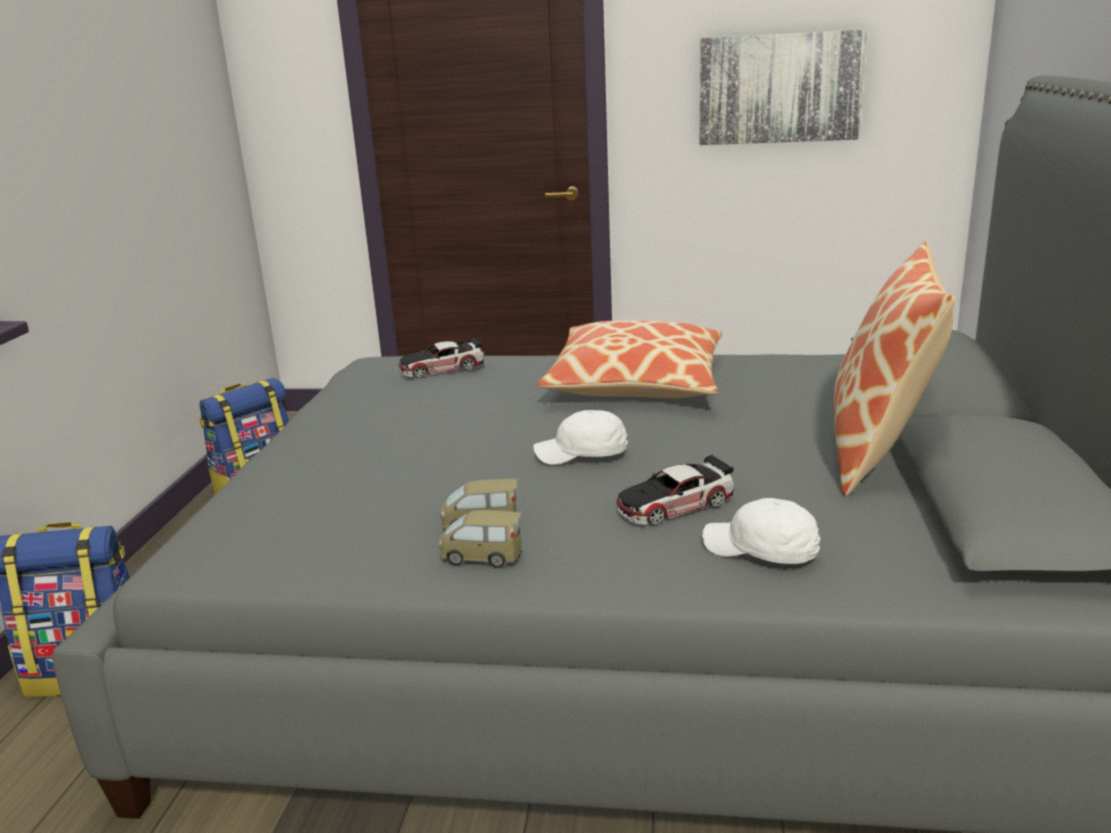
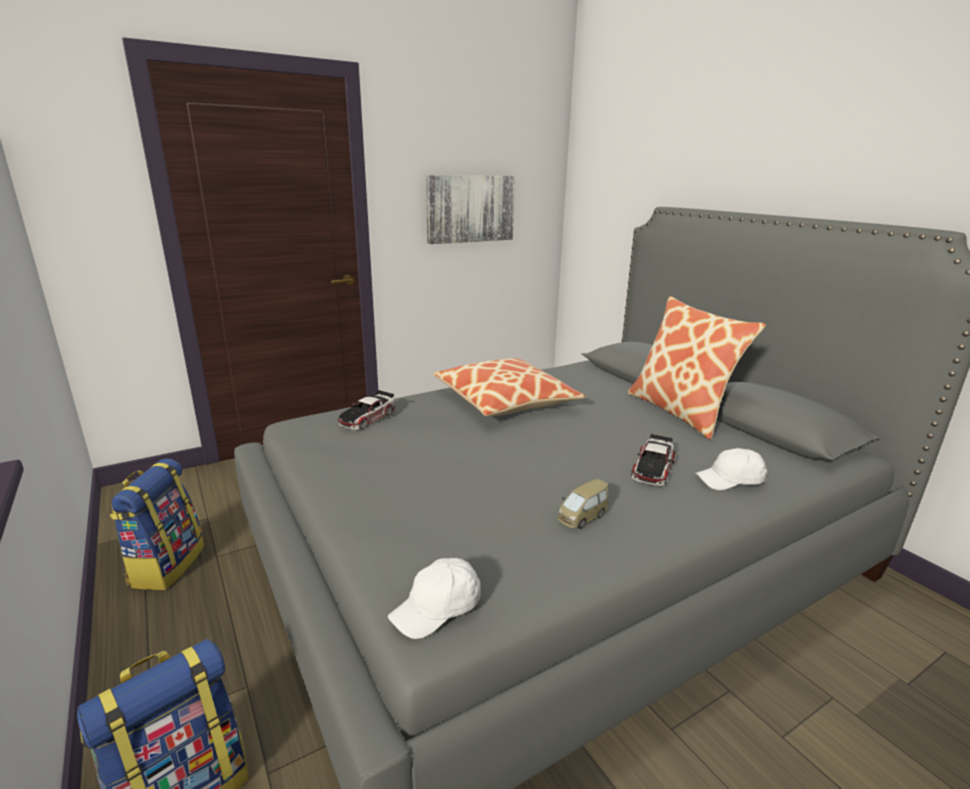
camera: 40 degrees left, 0 degrees up
(481, 556) = (620, 537): toy car -> none
(582, 455) = (558, 453): white cap -> white cap (438, 609)

